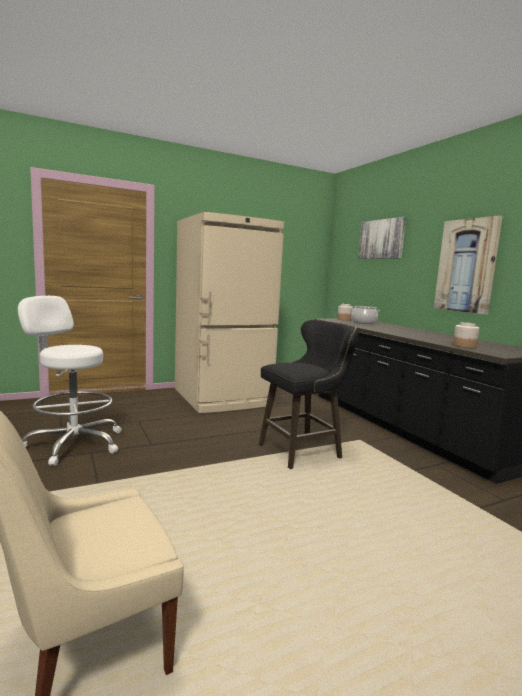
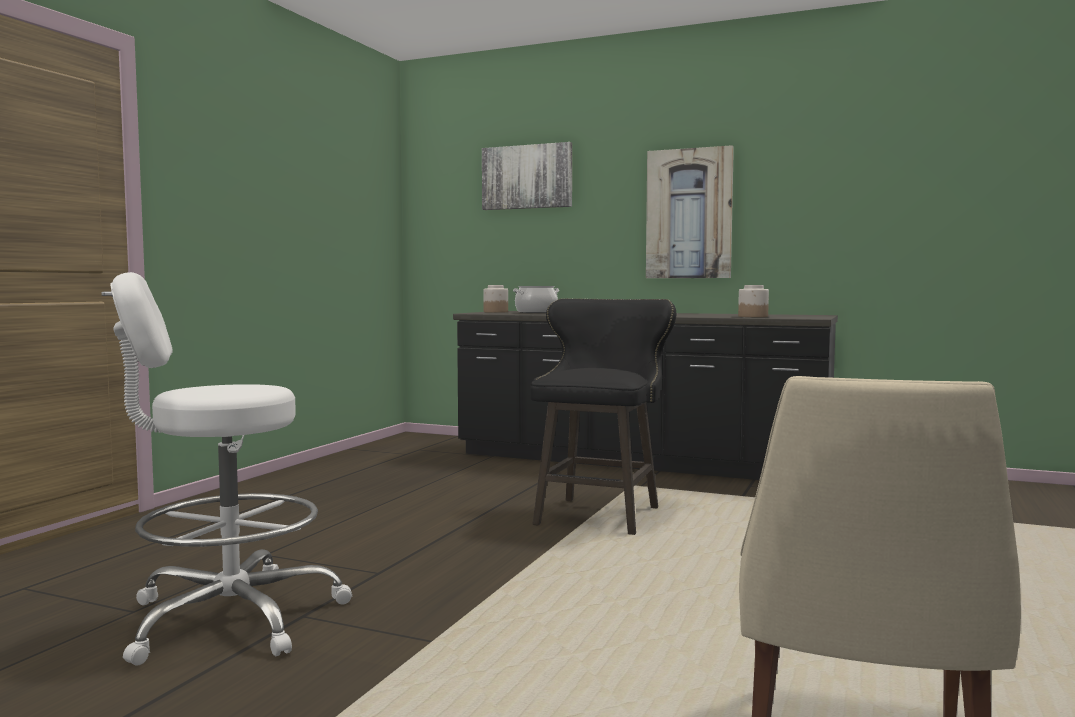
camera: 40 degrees left, 5 degrees down
(222, 397) = (323, 487): beige fridge -> none

